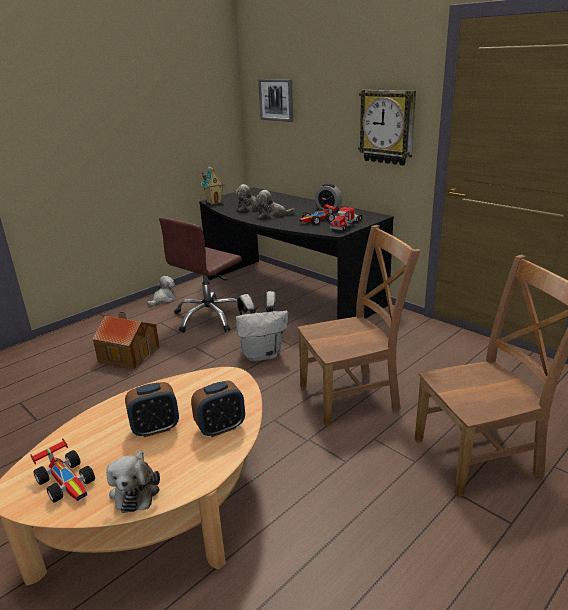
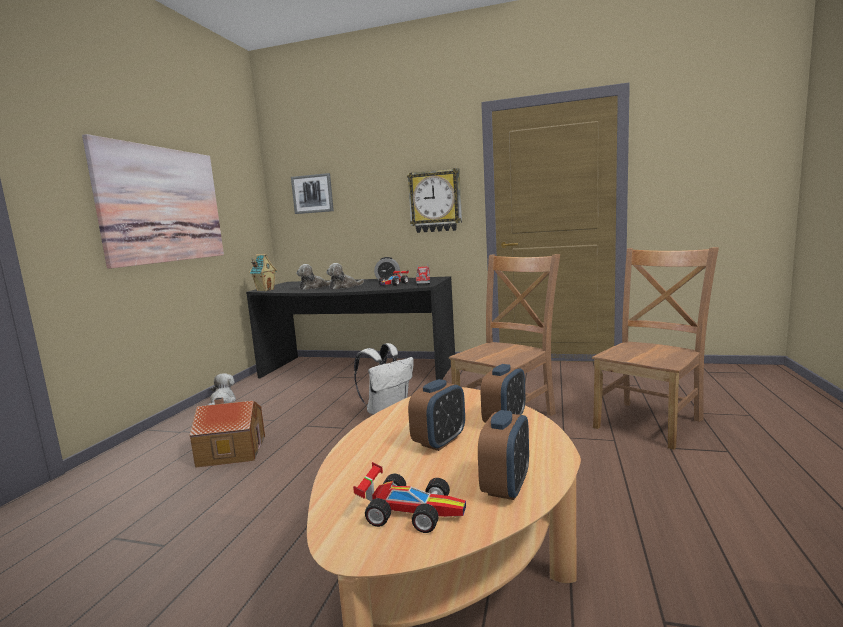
camera: 30 degrees left, 15 degrees down
(116, 125) = (162, 205): none -> picture
(136, 490) = (506, 487): plush toy -> alarm clock
(209, 317) = (295, 402): brown office chair -> none

